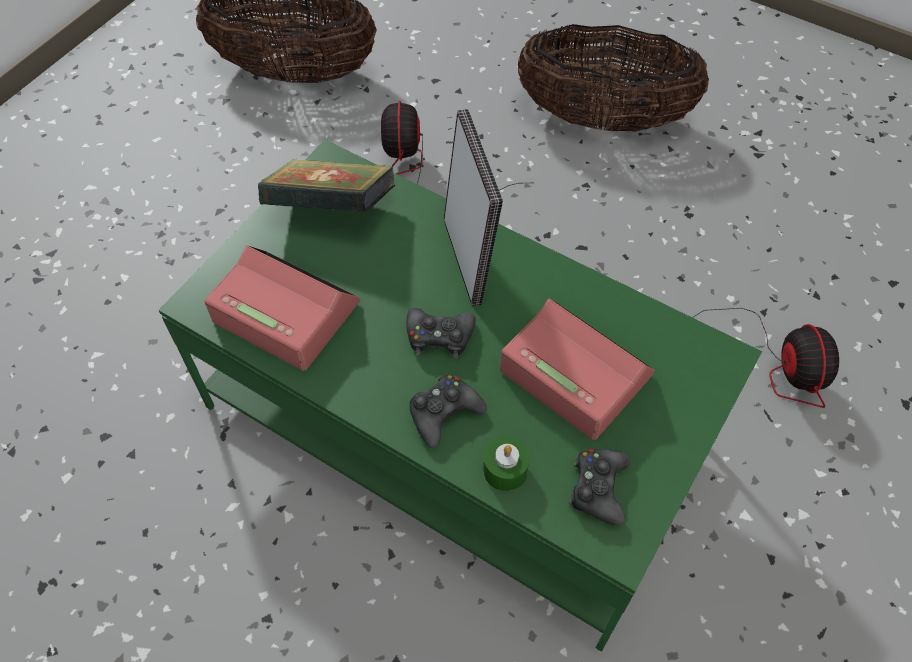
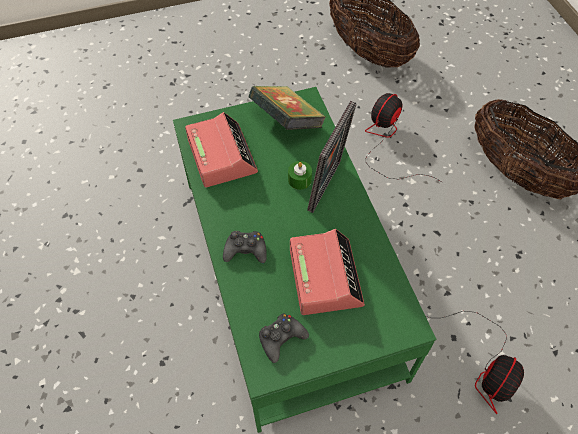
camera: 40 degrees right, 0 degrees up
(439, 336) = (278, 214): black game controller -> none
(505, 470) = (247, 296): green candle -> green candle (299, 180)

